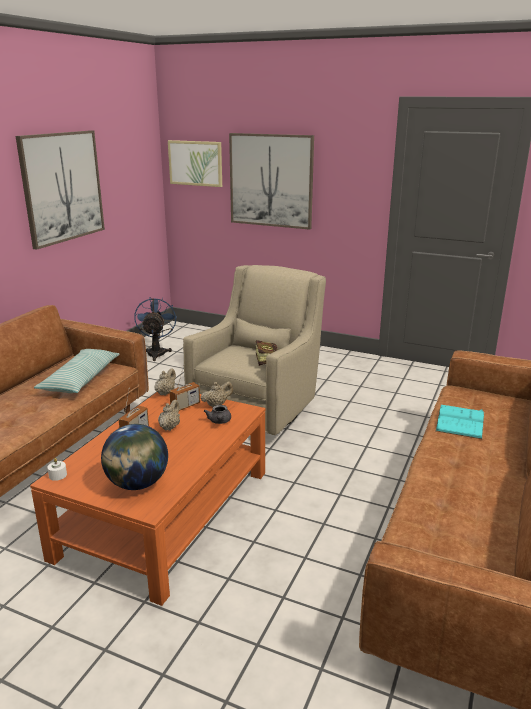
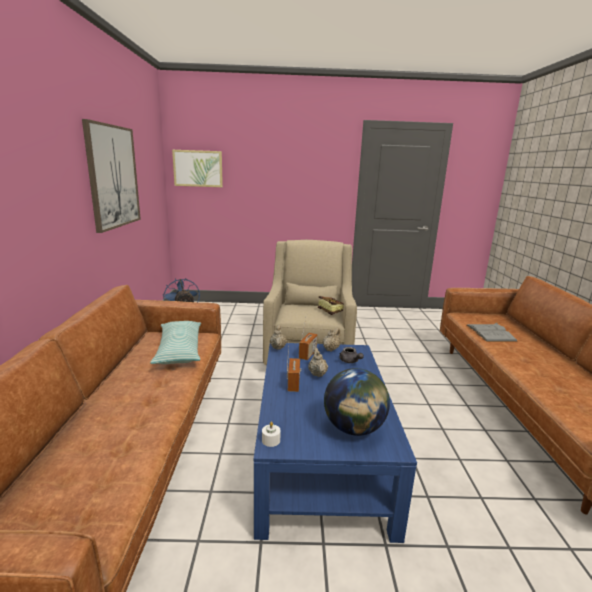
camera: 25 degrees left, 5 degrees down
(166, 512) = (320, 453): orange coffee table -> blue coffee table
(271, 180) = (265, 181): picture -> none
(460, 421) = (490, 333): turquoise book -> grey book

